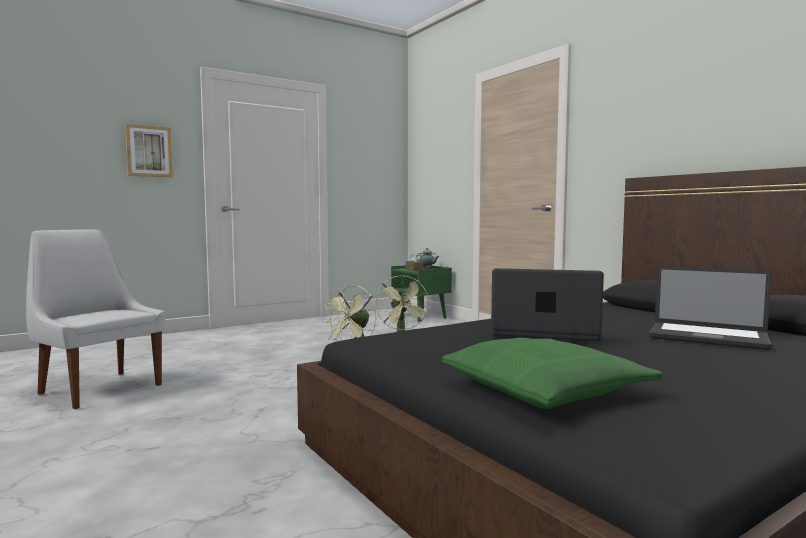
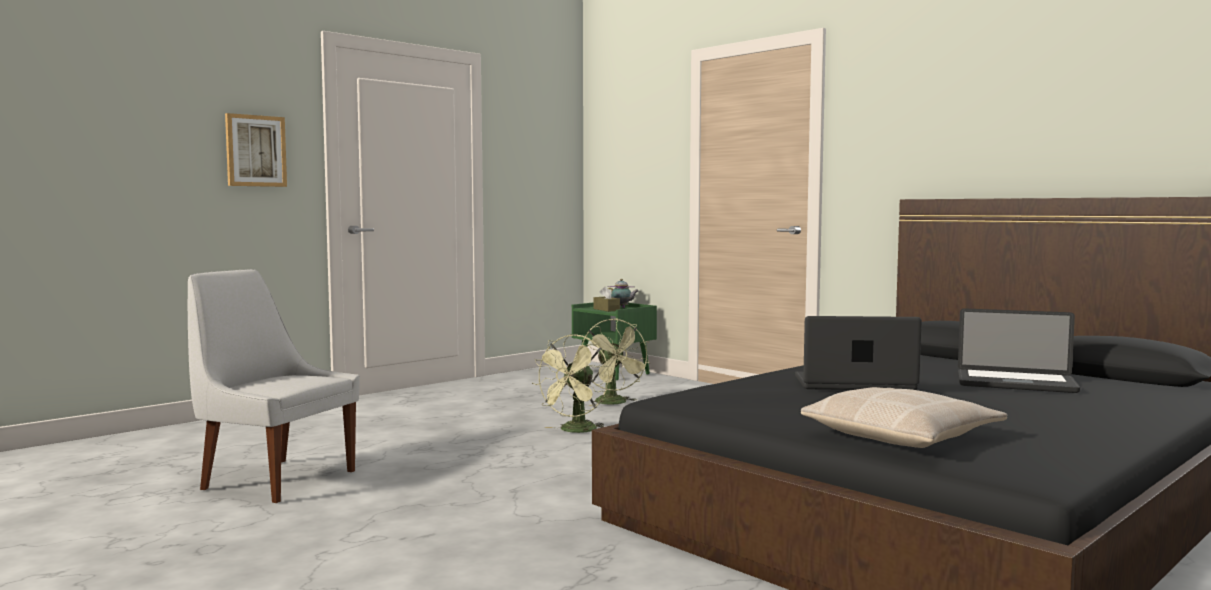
camera: 10 degrees left, 0 degrees up
(546, 390) = (902, 436): green pillow -> beige pillow

